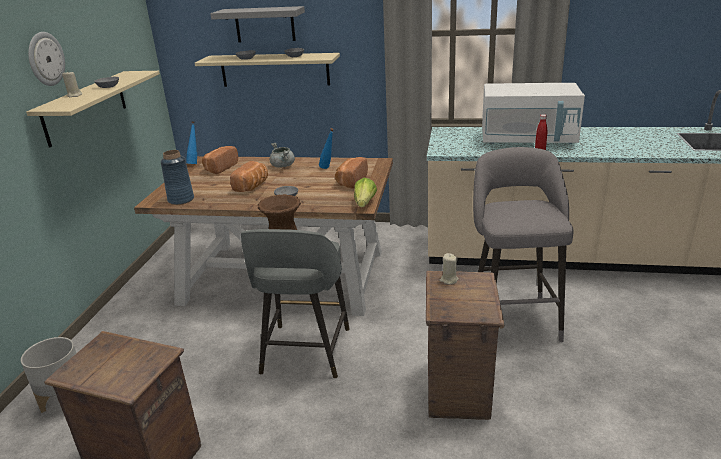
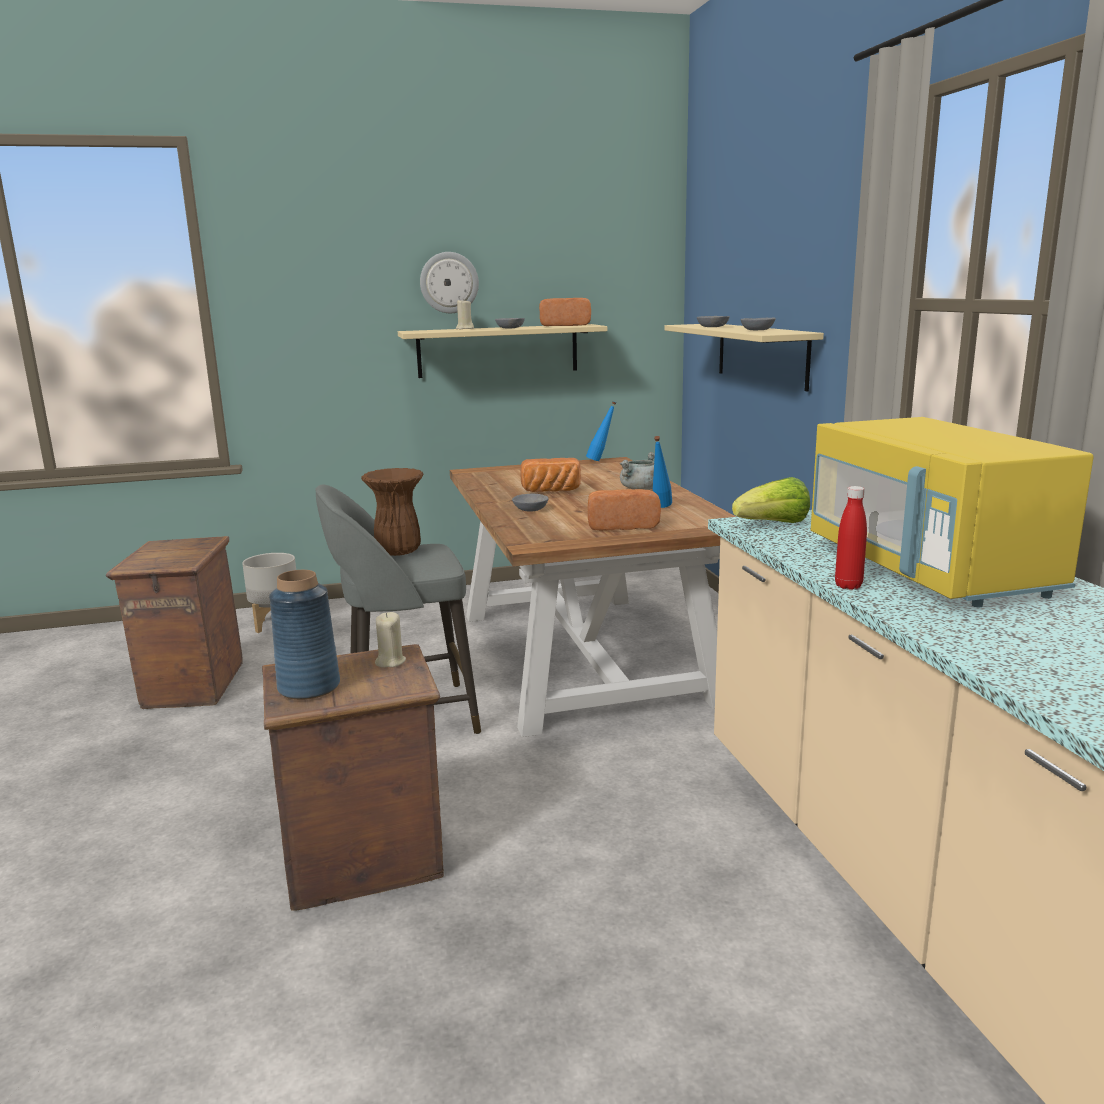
camera: 65 degrees right, 10 degrees down
(181, 200) = (482, 478): blue vase -> blue vase (308, 687)
(220, 168) = (597, 470): bread -> bread (565, 325)
(265, 24) = (761, 278): grey shelf -> none
(364, 204) = (543, 544): lettuce -> lettuce (774, 524)
(513, 317) = (619, 891): grey stool -> none
(528, 140) = (927, 569): white microwave -> yellow microwave

